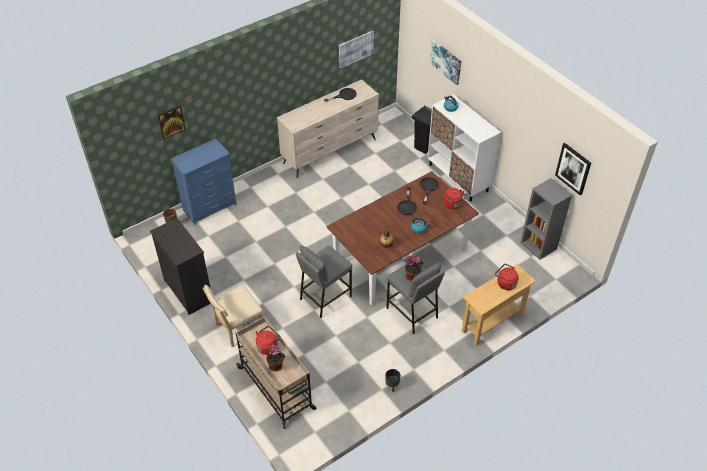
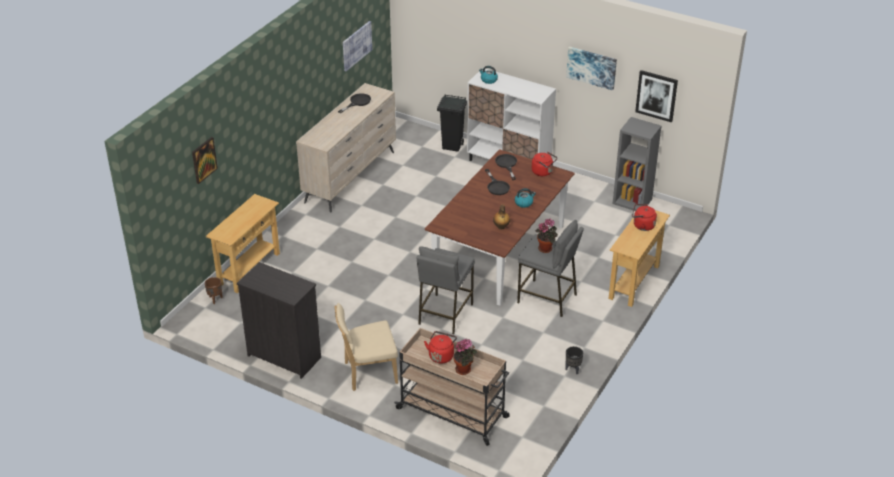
camera: 25 degrees left, 10 degrees down
(210, 207) = (249, 269): blue dresser -> beige console table
(237, 328) = (368, 373): beige chair -> beige chair turned 45 degrees clockwise
(446, 62) = (466, 33): picture -> picture (591, 67)

